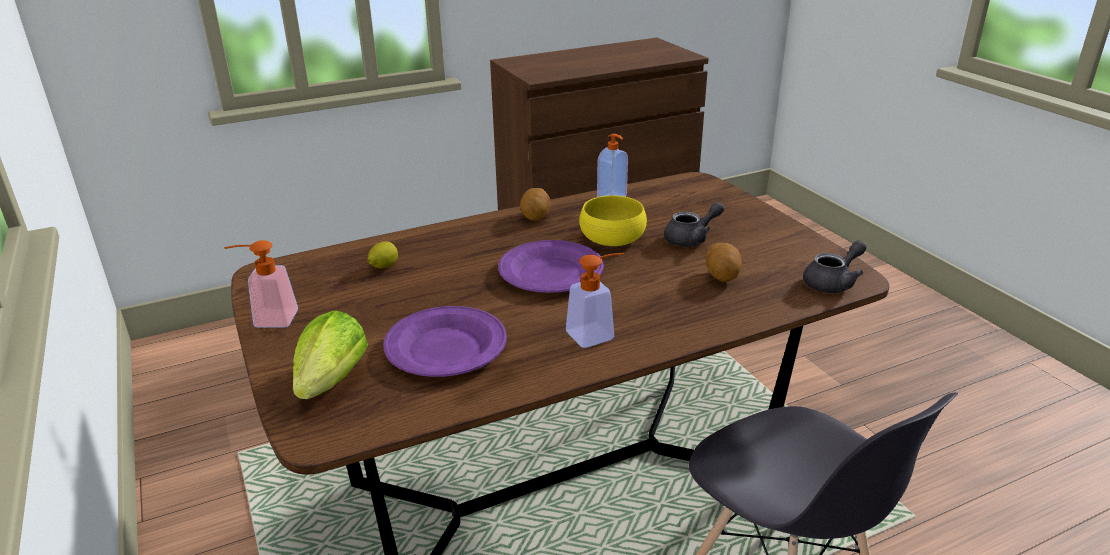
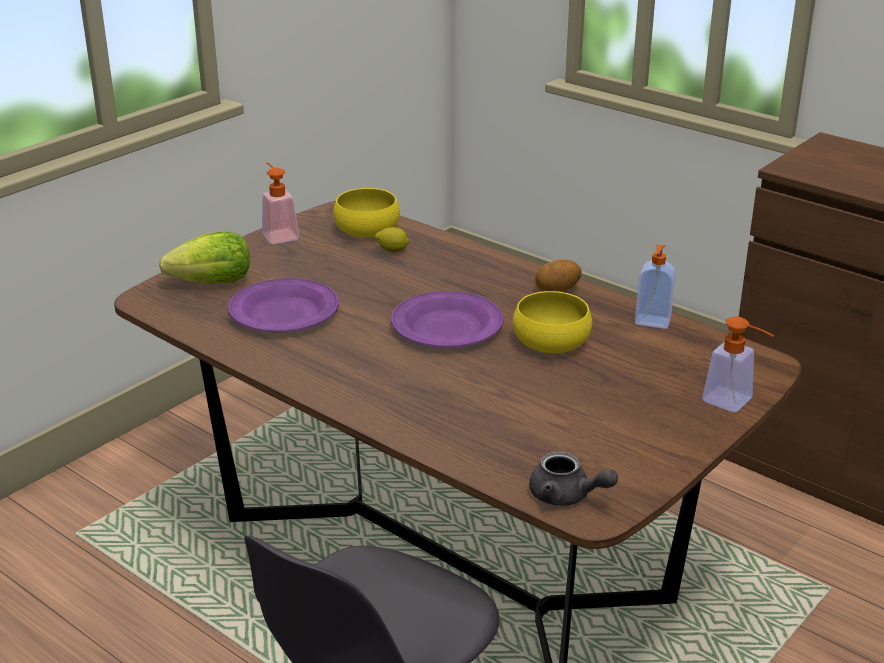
camera: 65 degrees right, 0 degrees up
(324, 270) = (367, 230): none -> yellow bowl
(597, 333) = (352, 373): soap dispenser -> soap dispenser (735, 403)
(691, 239) = (594, 388): grey teapot -> none
(722, 276) = (519, 421): potato -> none

